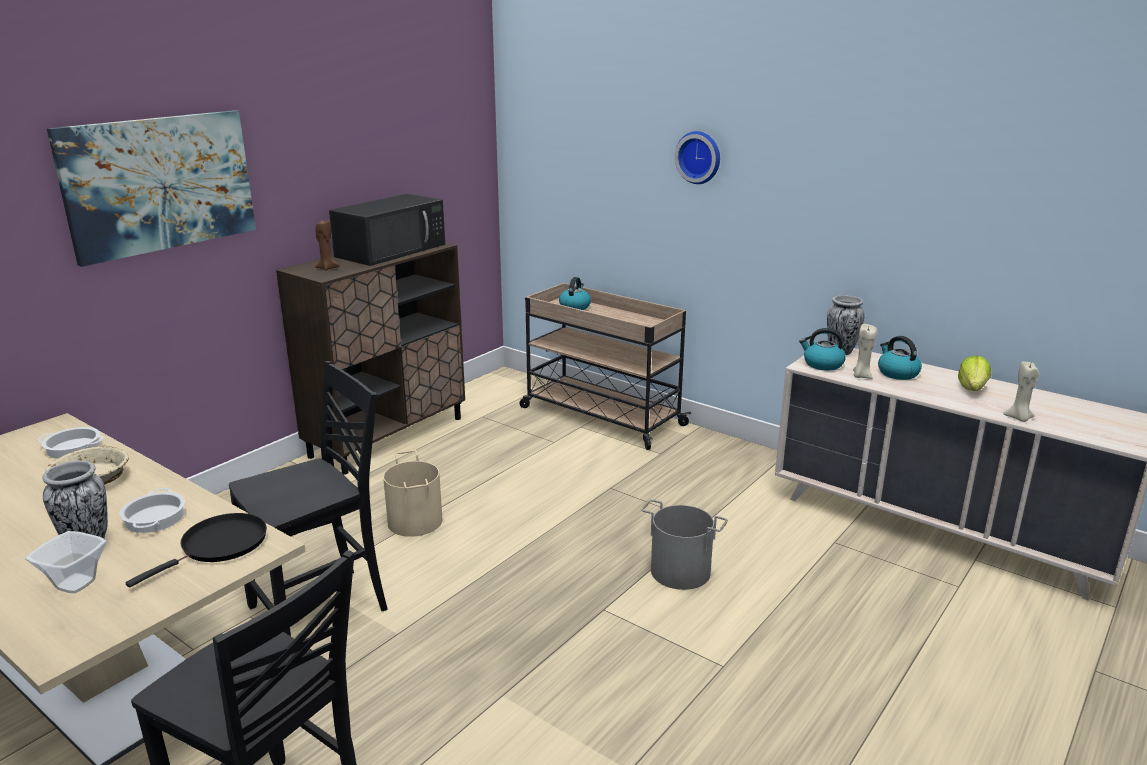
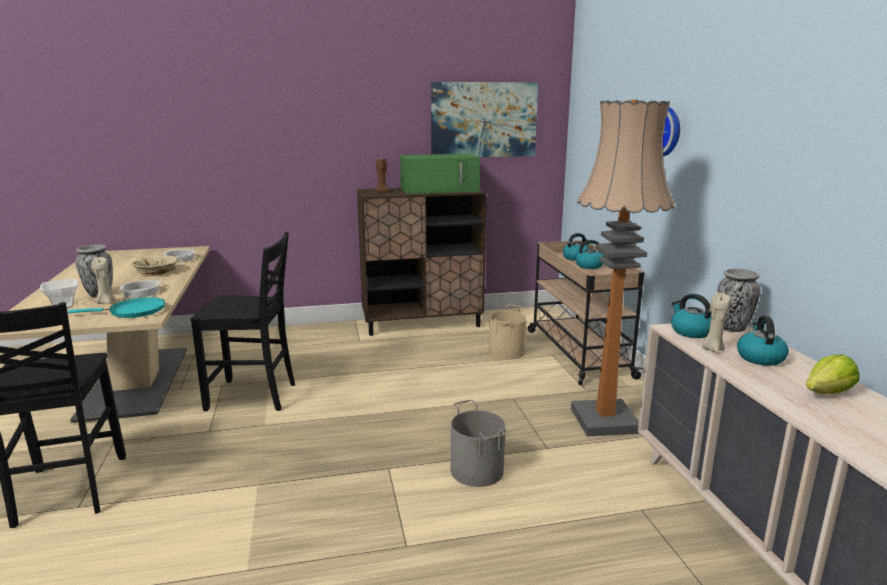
camera: 40 degrees right, 5 degrees down
(160, 184) = (282, 121): picture -> picture (484, 120)
(219, 546) = (133, 311): black frying pan -> turquoise frying pan
(392, 250) = (440, 189): black microwave -> green microwave
(416, 521) = (366, 372): beige bucket -> beige bucket (507, 351)
(605, 313) = (590, 266): none -> kettle
(713, 477) = (604, 420): none -> floor lamp
(1019, 418) = (834, 433): beige candle -> beige candle (105, 302)

